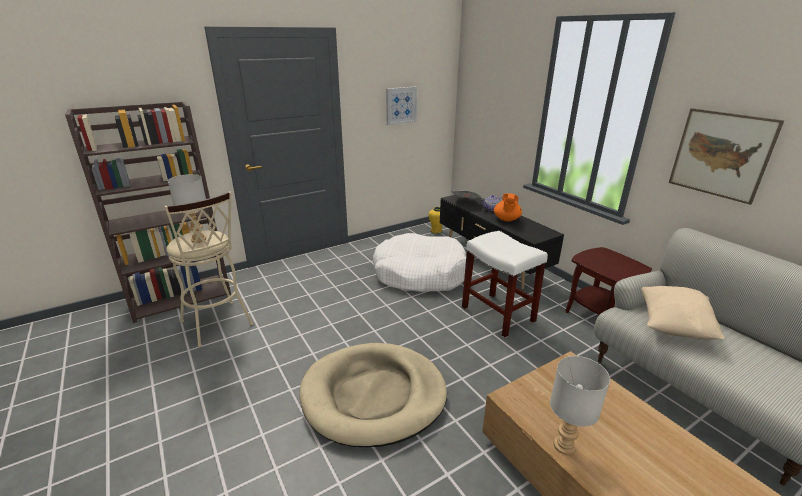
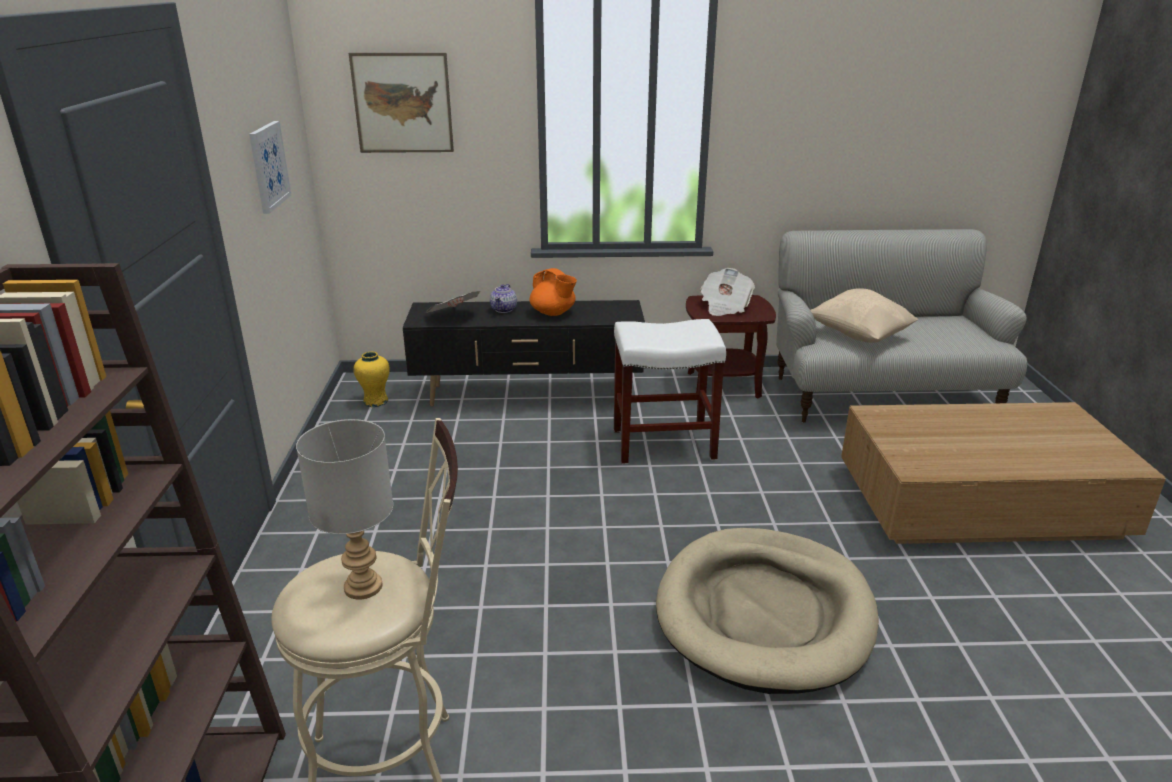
camera: 60 degrees left, 0 degrees up
(420, 274) = (491, 464): white dog bed -> none
(565, 446) = (996, 467): grey table lamp -> none
(608, 261) = (724, 307): none -> newspaper
(720, 154) = (804, 138): picture -> picture (402, 103)

